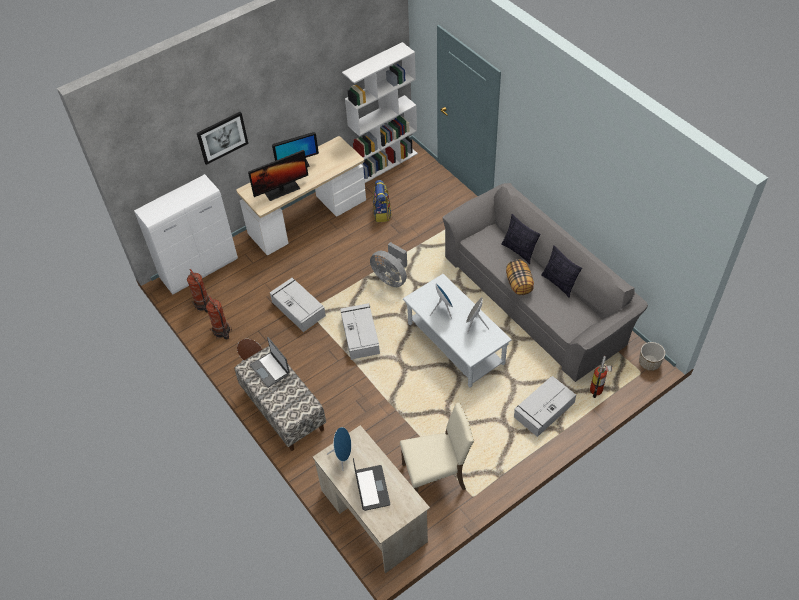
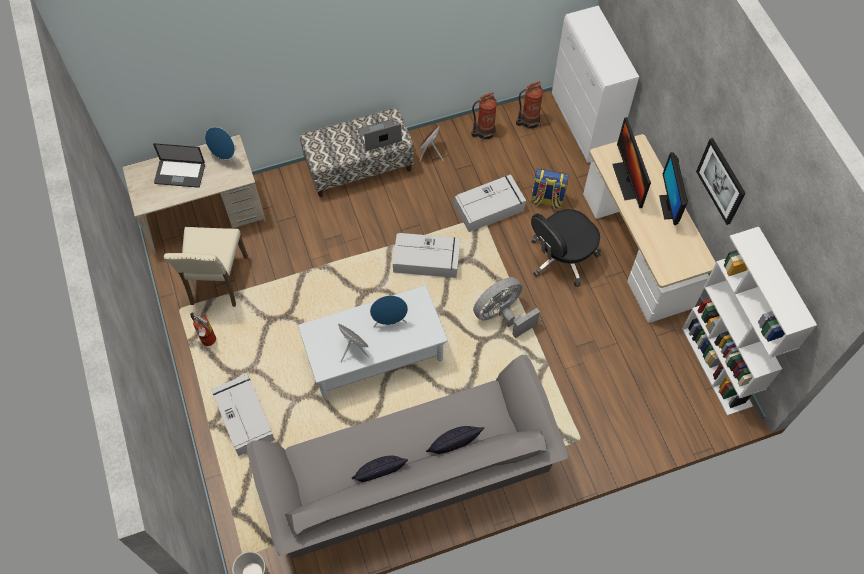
camera: 105 degrees right, 10 degrees up
(222, 137) = (666, 77): picture -> picture (721, 181)
(329, 256) = (561, 258): none -> black office chair
(382, 213) = (618, 336): backpack -> backpack (547, 200)
(519, 284) = (397, 425): pillow -> none
(597, 389) = (244, 491): fire extinguisher -> fire extinguisher (209, 341)

